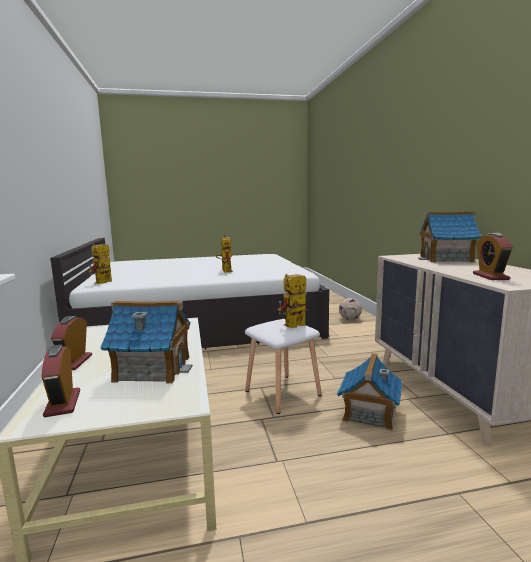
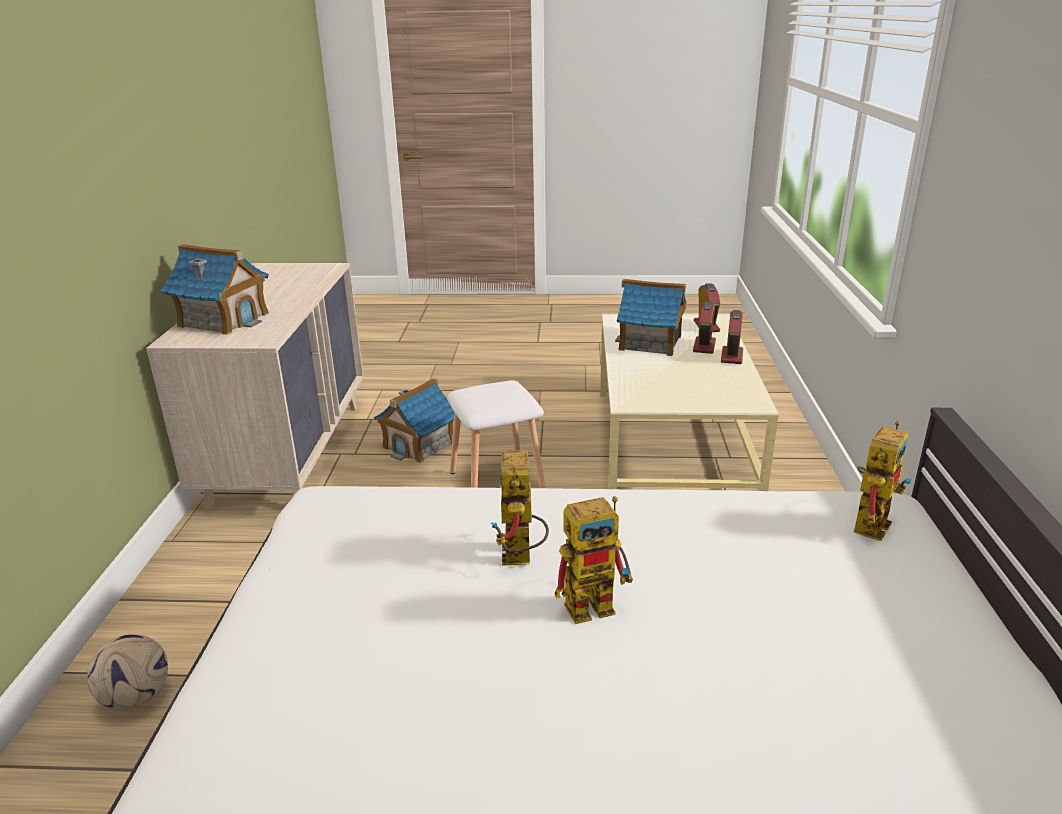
camera: 165 degrees left, 15 degrees up
(292, 326) = (482, 389): toy robot -> toy robot (598, 603)
(490, 276) = (304, 278): alarm clock -> alarm clock (704, 346)

